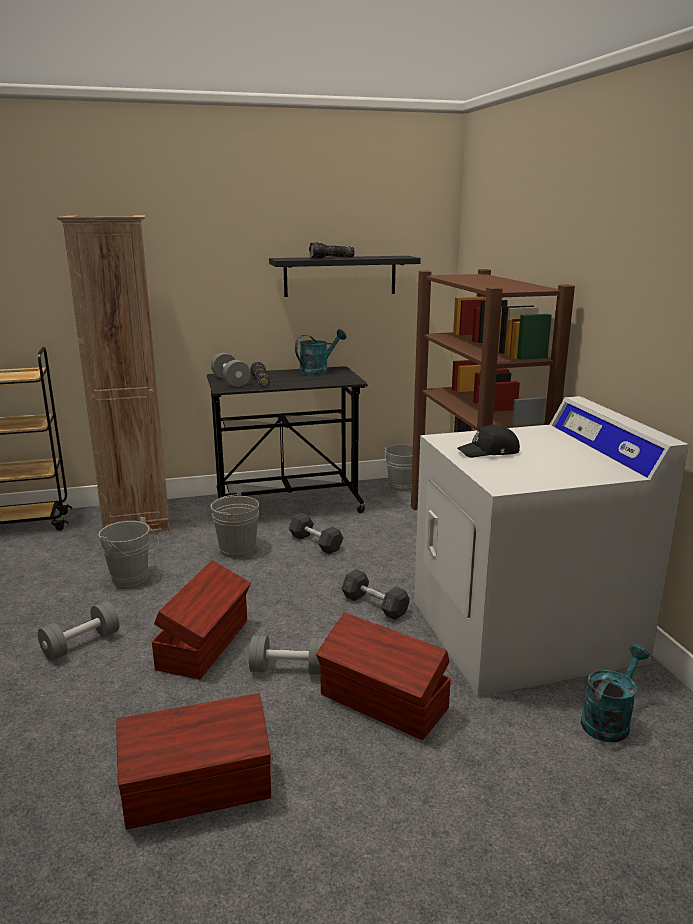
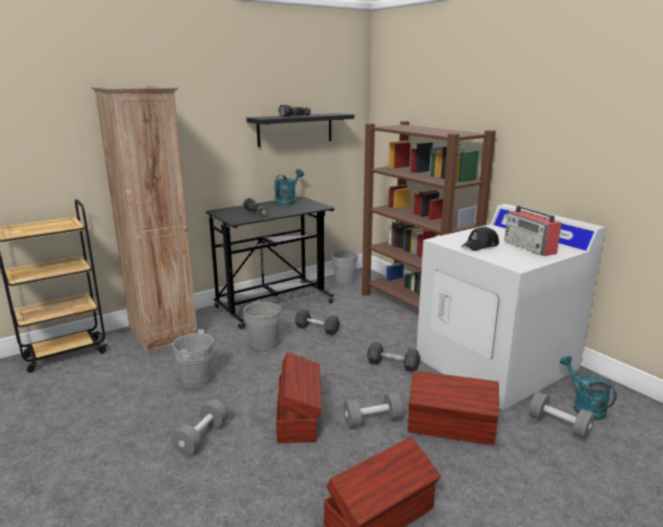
camera: 20 degrees left, 0 degrees up
(230, 381) = (233, 214): grey dumbbell -> grey dumbbell (559, 425)
(561, 463) = (530, 247): none -> radio
(609, 720) = (584, 406): turquoise watering can -> turquoise watering can turned 45 degrees counterclockwise

